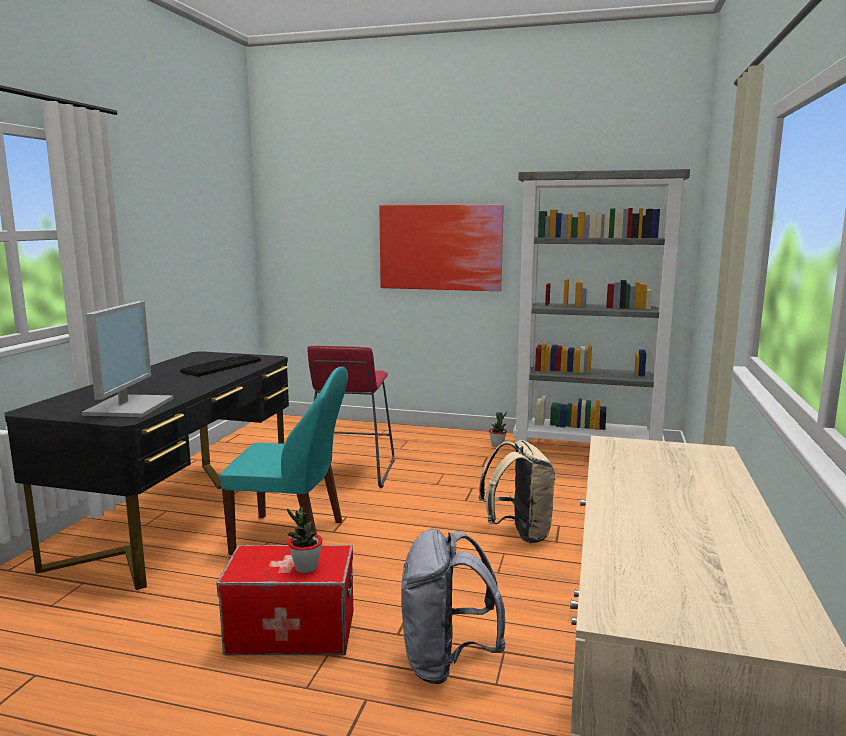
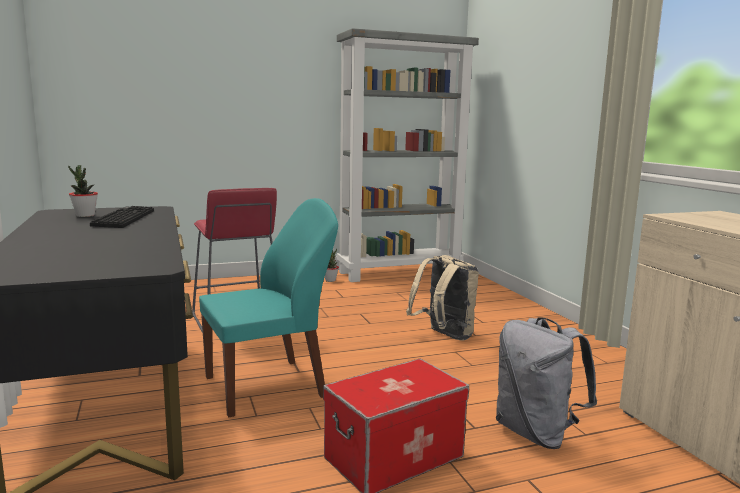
camera: 35 degrees left, 0 degrees up
(129, 406) = (123, 258): monitor -> none
(306, 568) = (419, 384): potted plant -> potted plant (85, 215)
(440, 247) = (257, 99): picture -> none

